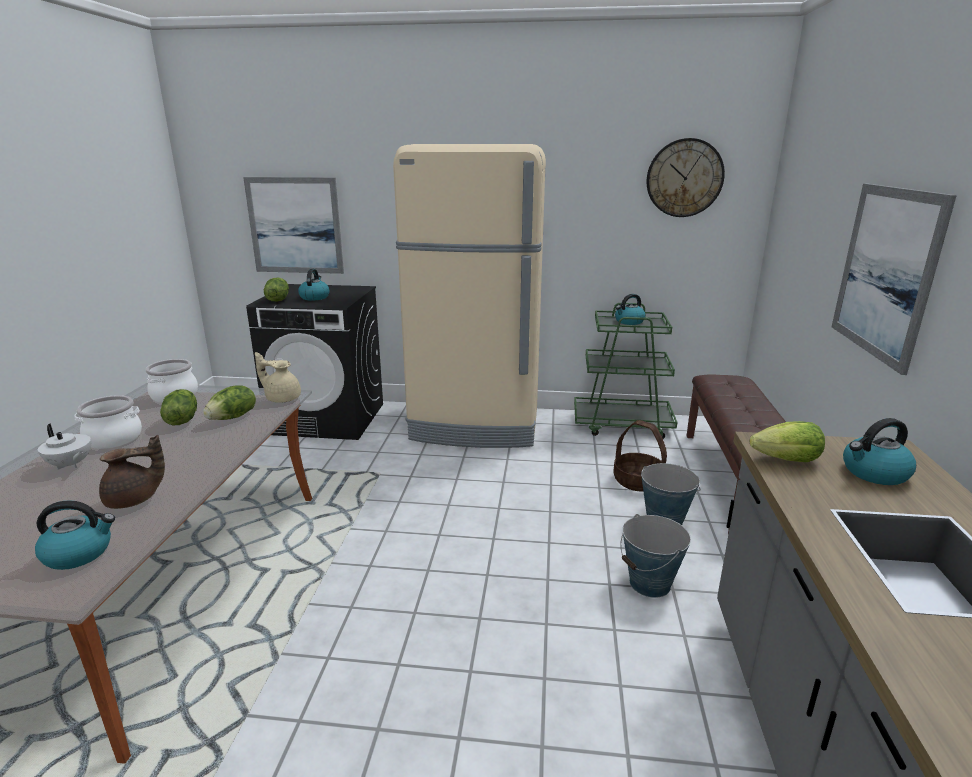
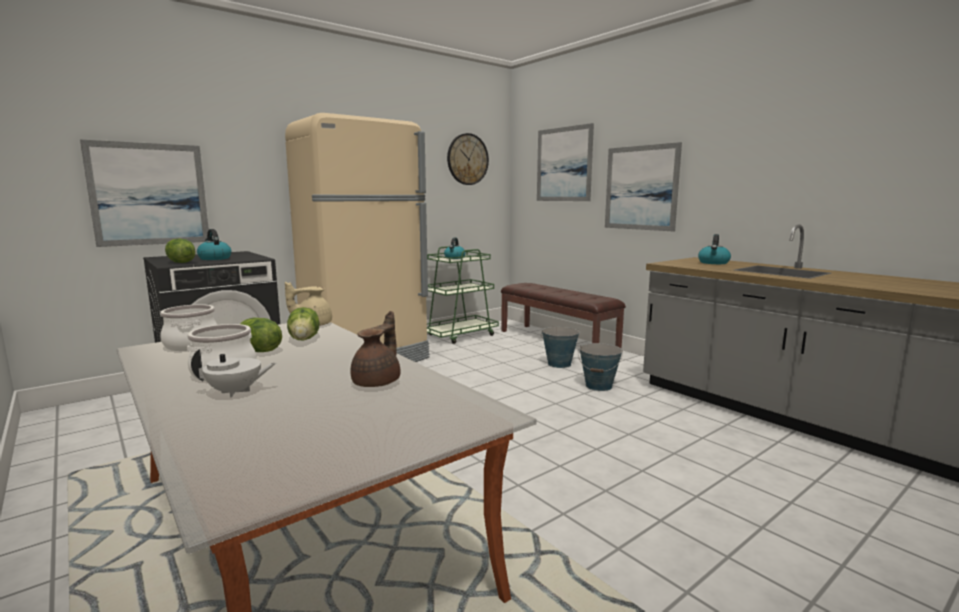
camera: 45 degrees left, 10 degrees down
(79, 553) = (431, 407): kettle -> none
(638, 481) = (516, 354): basket -> none
(787, 460) = (685, 265): lettuce -> none
(817, 198) = (564, 164): none -> picture

